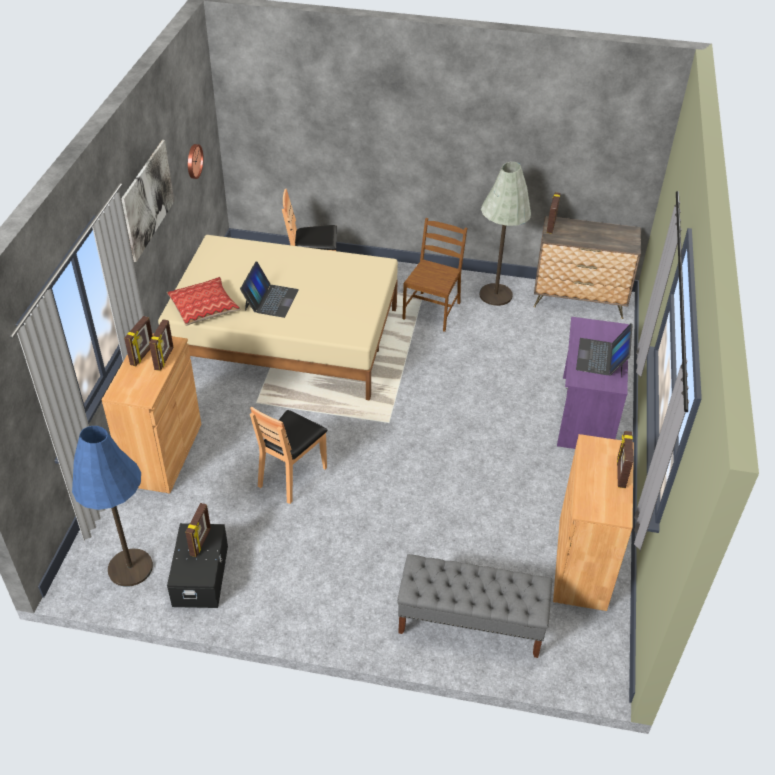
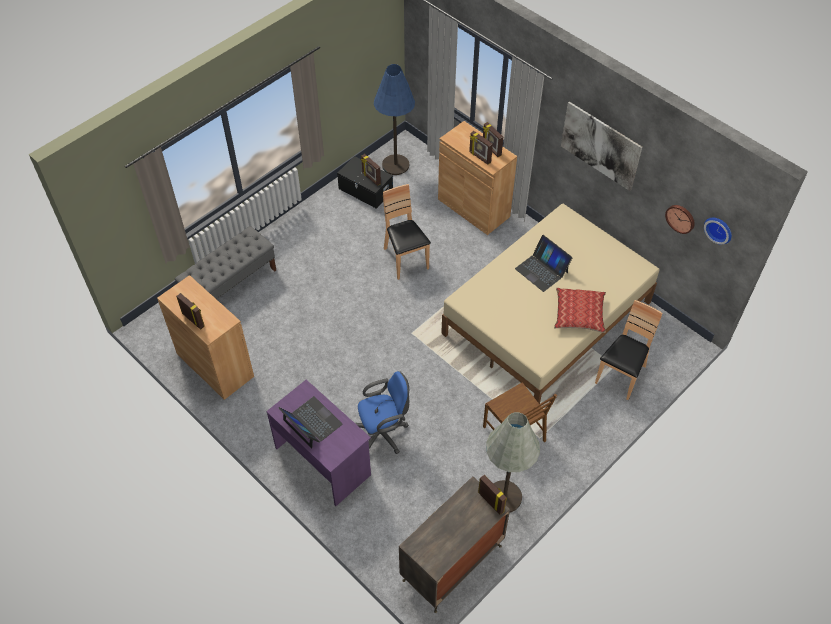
camera: 125 degrees right, 10 degrees up
(204, 307) = (558, 230): pillow -> pillow (579, 314)
(205, 123) = (719, 229): none -> wall clock
(516, 388) = (384, 433): none -> blue office chair

